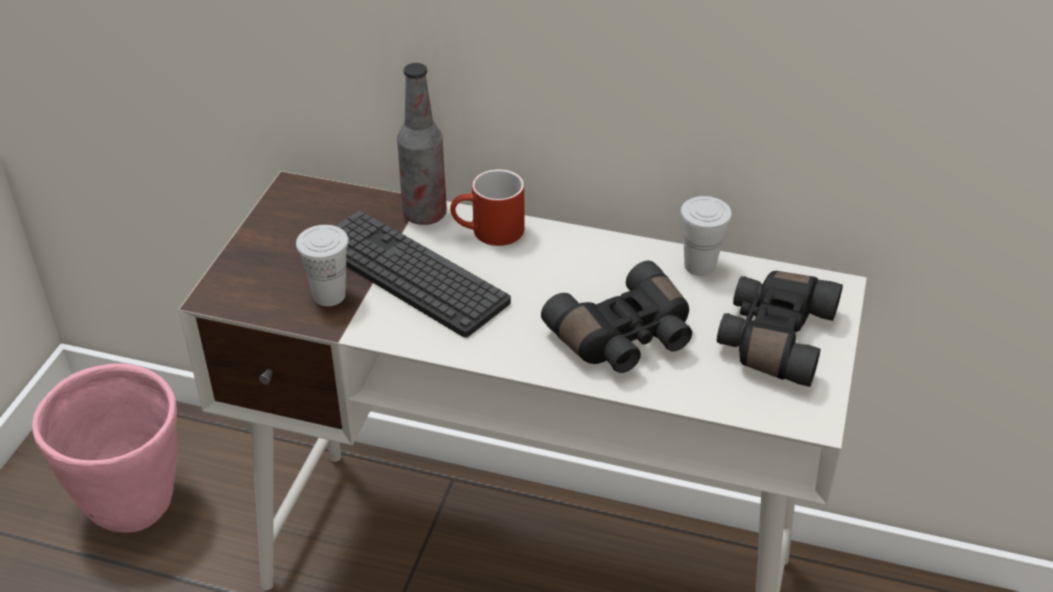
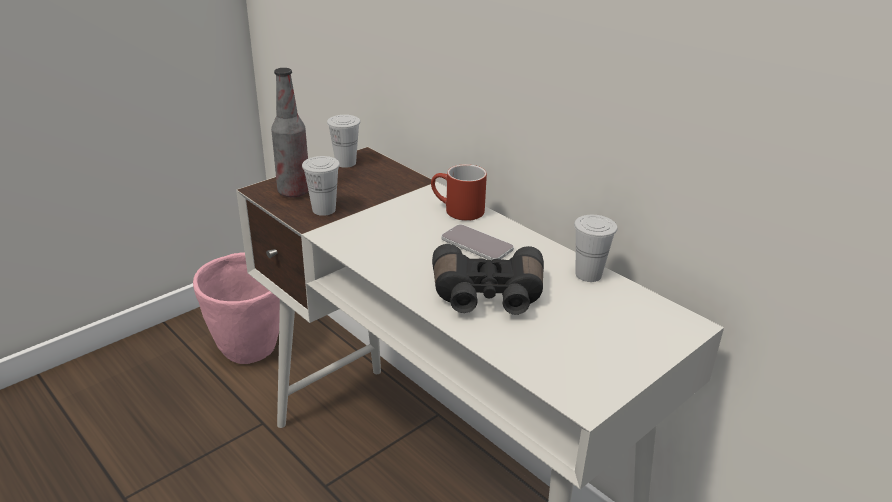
camera: 30 degrees right, 10 degrees down
(280, 210) = (345, 163): none -> white cup
(410, 274) = (384, 215): keyboard -> none
(424, 214) = (427, 190): bottle -> bottle (294, 192)
(553, 272) = (477, 244): none -> phone
(773, 338) = (603, 337): black binoculars -> none

